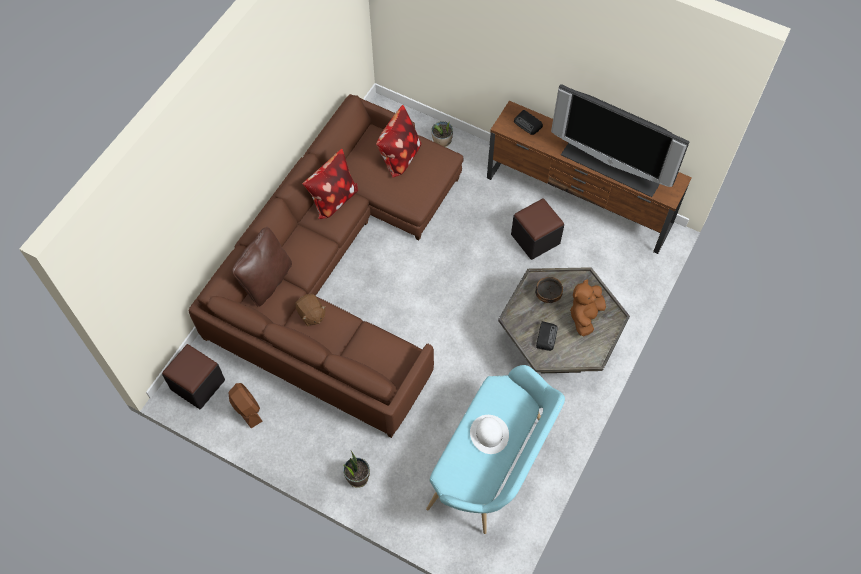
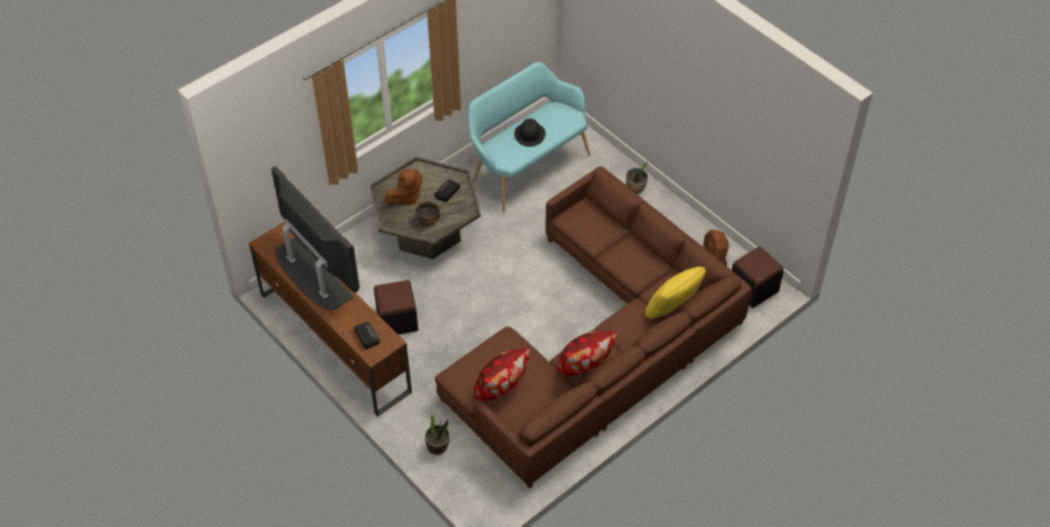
camera: 160 degrees left, 10 degrees down
(267, 281) = (672, 309): brown pillow -> yellow pillow
(311, 315) = (640, 270): brown plush toy -> none
(489, 434) = (529, 134): white hat -> black hat

